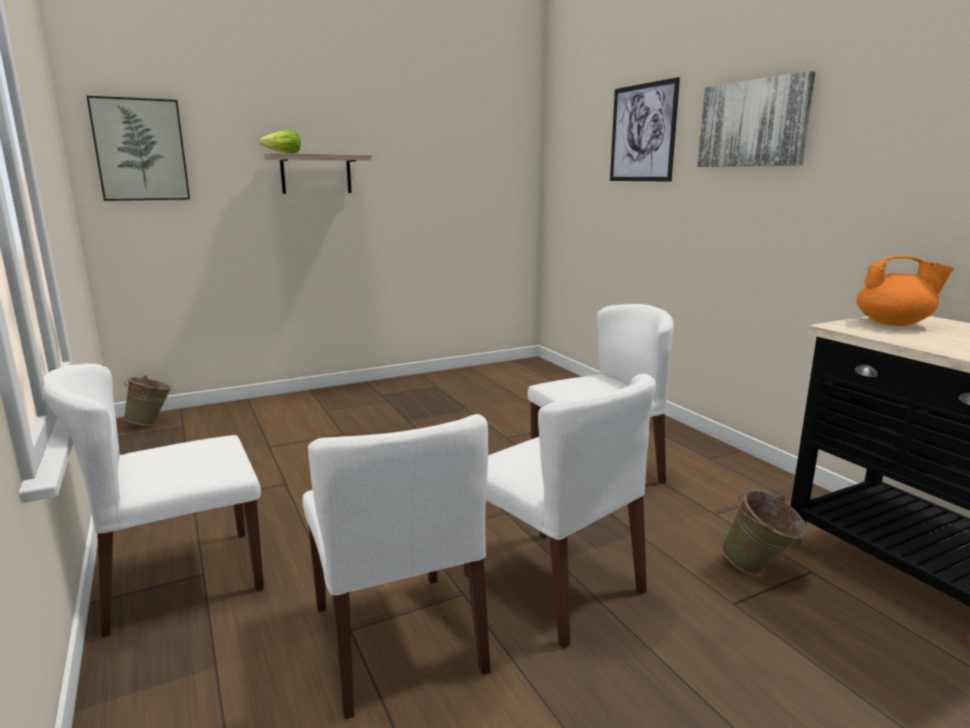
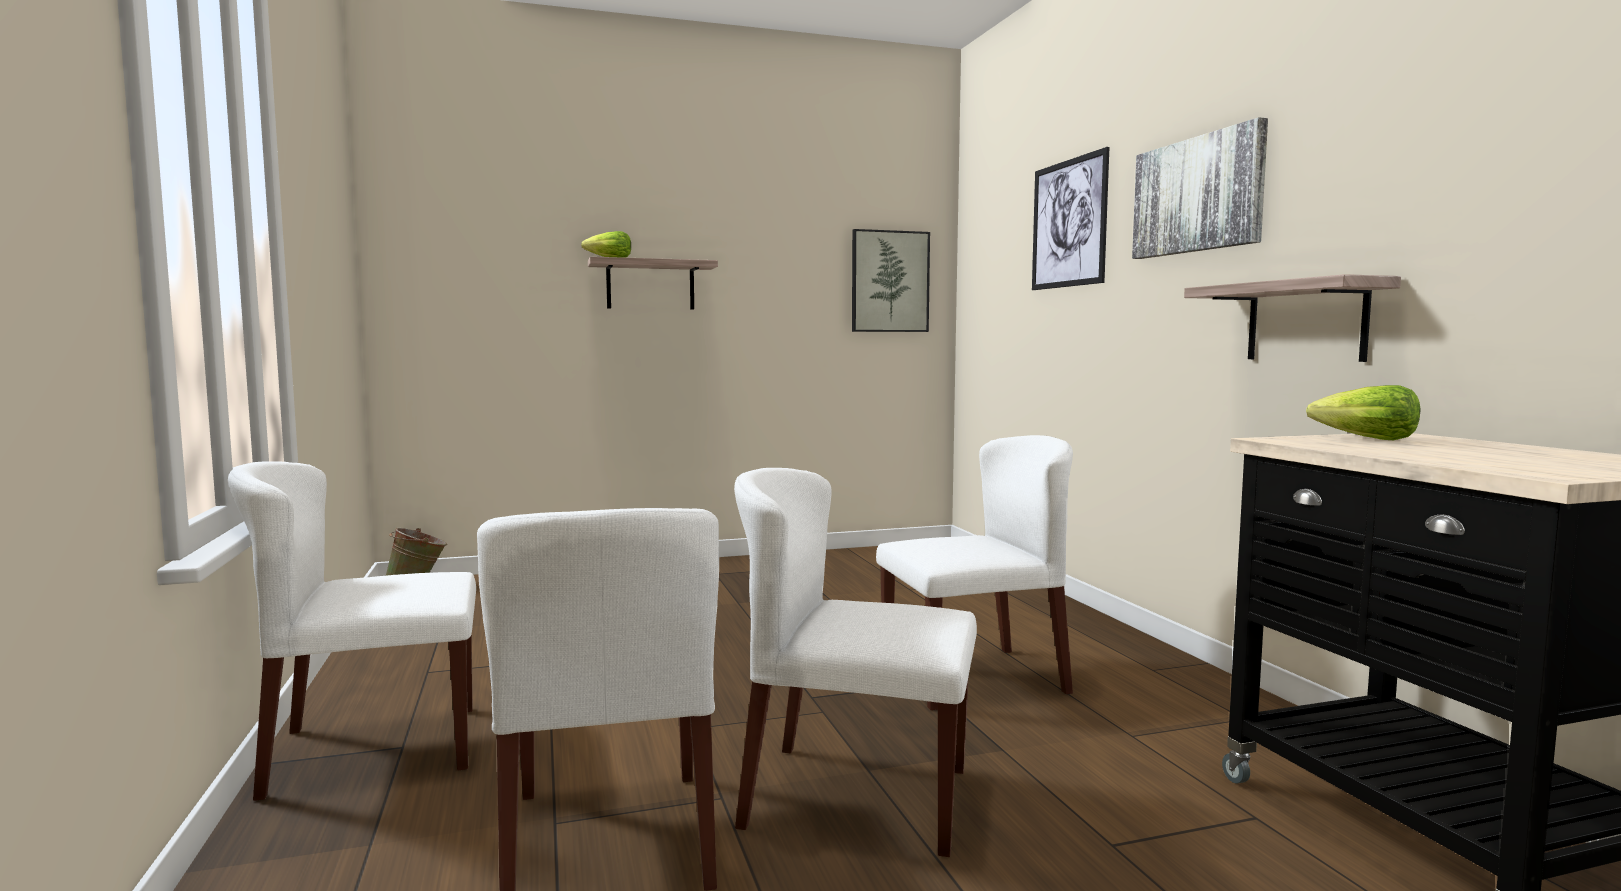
camera: 10 degrees right, 10 degrees down
(140, 150) = (442, 254): picture -> picture (889, 281)
(554, 583) = (854, 797): white chair -> white chair turned 135 degrees clockwise
(759, 570) = (1171, 808): green bucket -> none
(834, 226) = (1306, 322): none -> shelf
(894, 324) = (1365, 439): orange teapot -> lettuce

